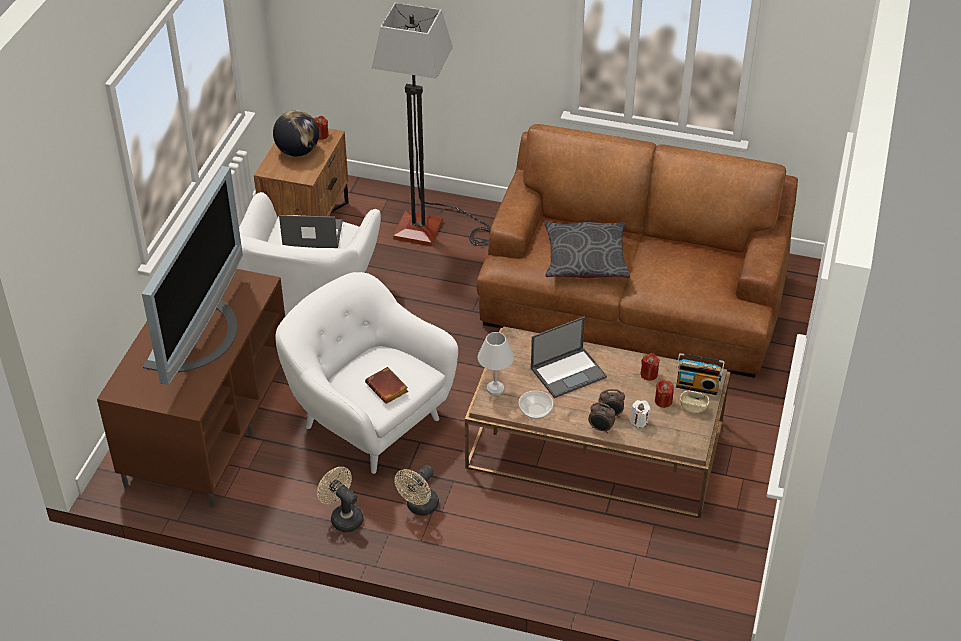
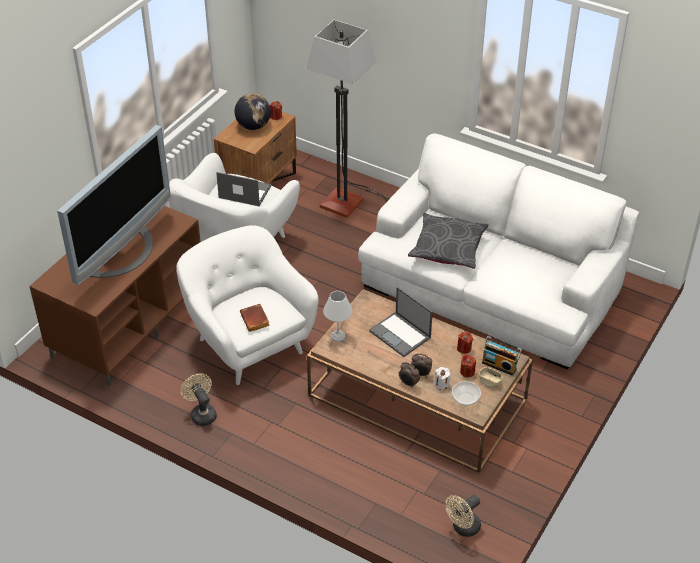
camera: 15 degrees right, 0 degrees up
(419, 507) = (262, 418): beige fan -> beige fan (463, 528)
(535, 411) = (362, 360): bowl -> bowl (465, 399)
(569, 372) = (400, 334): laptop -> laptop turned 60 degrees clockwise
(633, 298) = (491, 287): brown sofa -> white sofa

